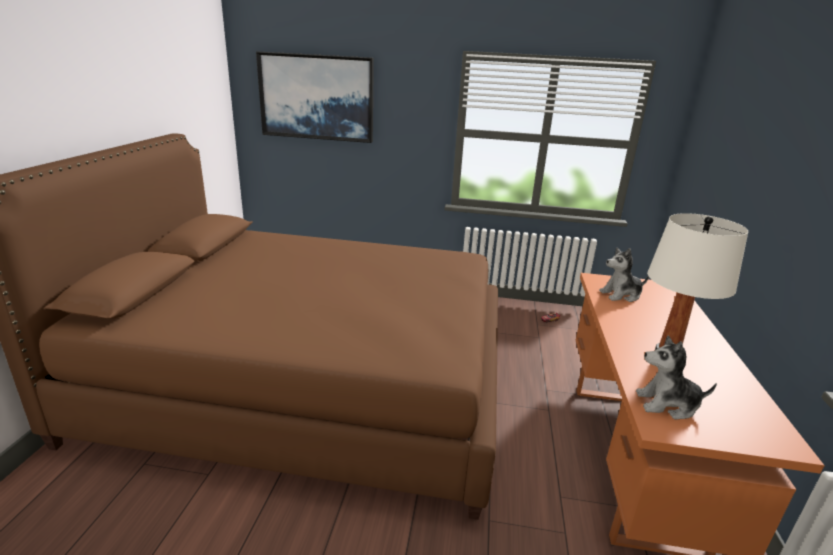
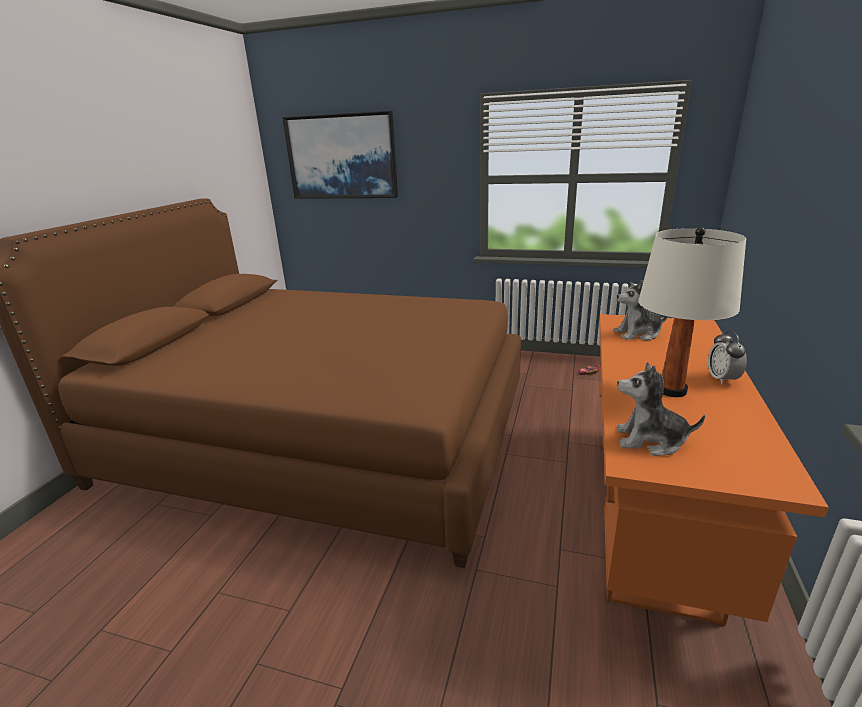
camera: 10 degrees right, 0 degrees up
(706, 343) = (722, 379): none -> alarm clock

